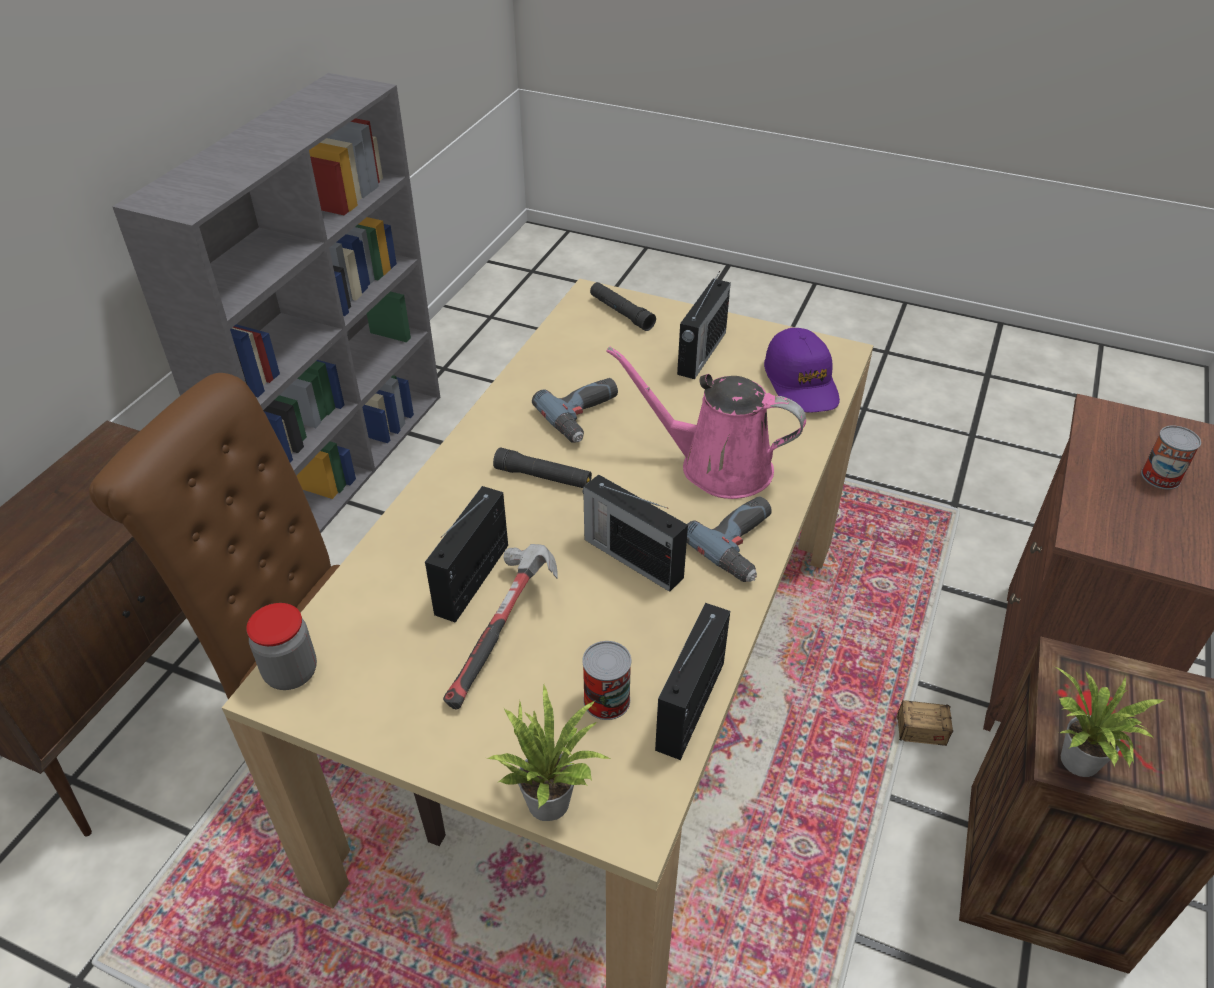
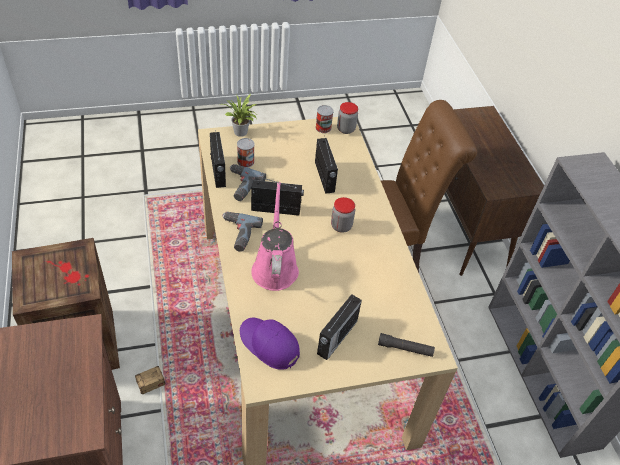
camera: 140 degrees right, 5 degrees up
(503, 632) = (296, 166): hammer -> none
(543, 477) = (341, 226): black flashlight -> jar
(586, 416) = (354, 265): power drill -> power drill (240, 185)
(701, 354) = (336, 338): radio -> radio turned 135 degrees counterclockwise
(716, 466) = (275, 267): pink watering can -> pink watering can turned 75 degrees counterclockwise
(1078, 765) = (77, 249): potted plant -> none
(1160, 477) = (46, 392): can -> can (323, 128)

